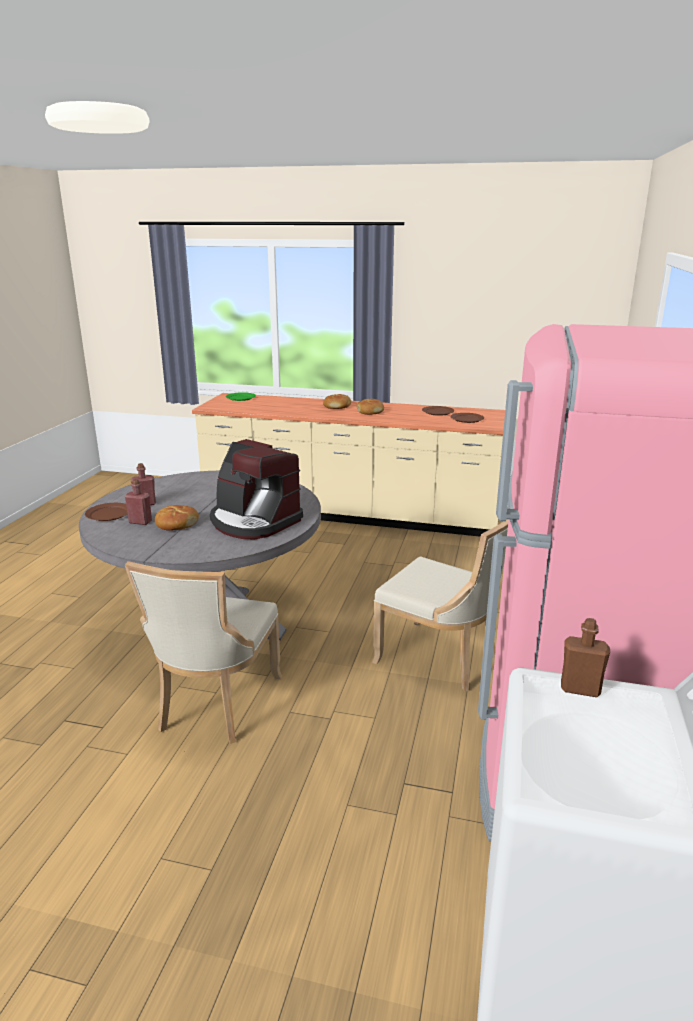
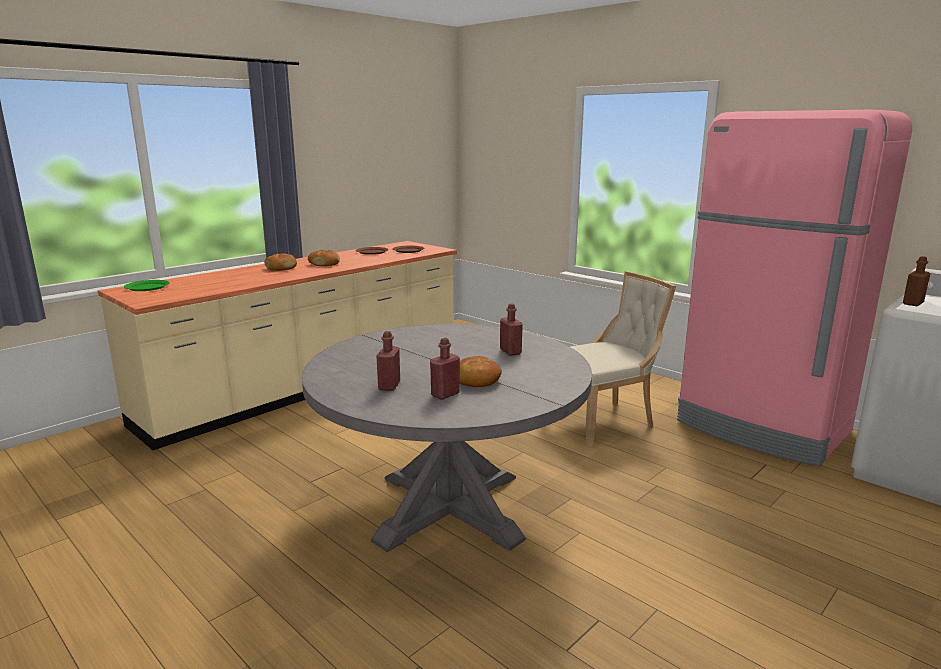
camera: 60 degrees left, 5 degrees down
(109, 514) = (393, 406): brown plate -> none
(215, 705) = (602, 537): beige chair -> none
(254, 521) = (510, 351): coffee machine -> red bottle

